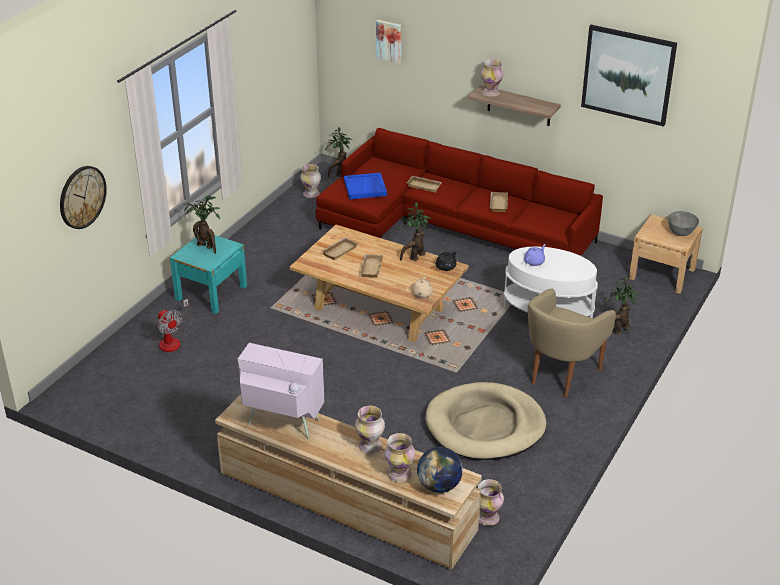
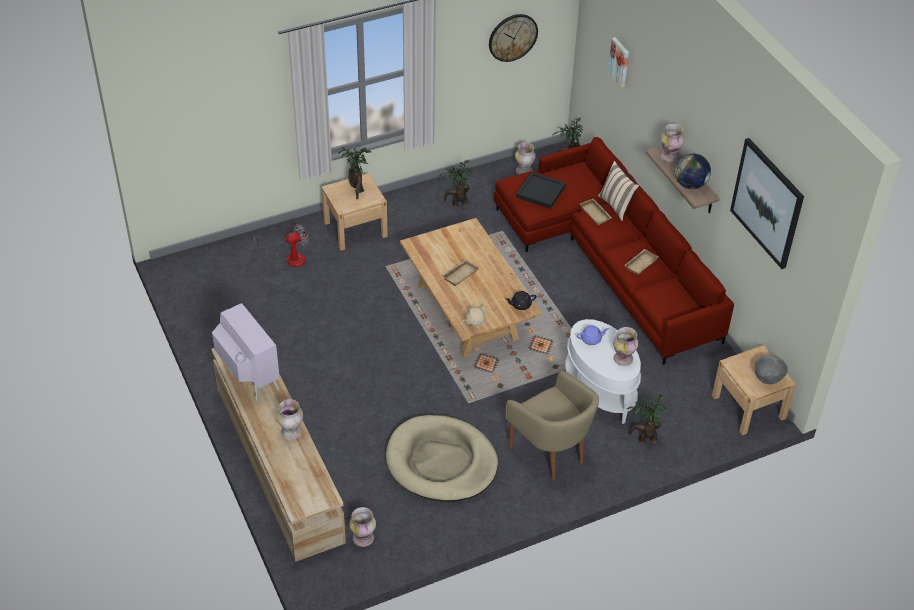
camera: 35 degrees right, 10 degrees up
(82, 197) = (230, 115): wall clock -> wall clock (512, 37)
(173, 340) = (289, 258): fan -> fan turned 120 degrees counterclockwise
(211, 292) = (355, 229): turquoise nightstand -> beige nightstand
(339, 250) = (452, 245): beige tray -> none
(365, 188) = (541, 192): blue tray -> black tray
(399, 473) = (288, 466): vase -> vase (623, 358)
(414, 257) = (505, 282): potted plant -> potted plant (457, 203)
(434, 174) = (616, 206): none -> beige pillow
(439, 486) = (305, 493): globe -> globe (690, 184)
(561, 374) = (550, 453): beige armchair -> beige armchair turned 105 degrees counterclockwise

